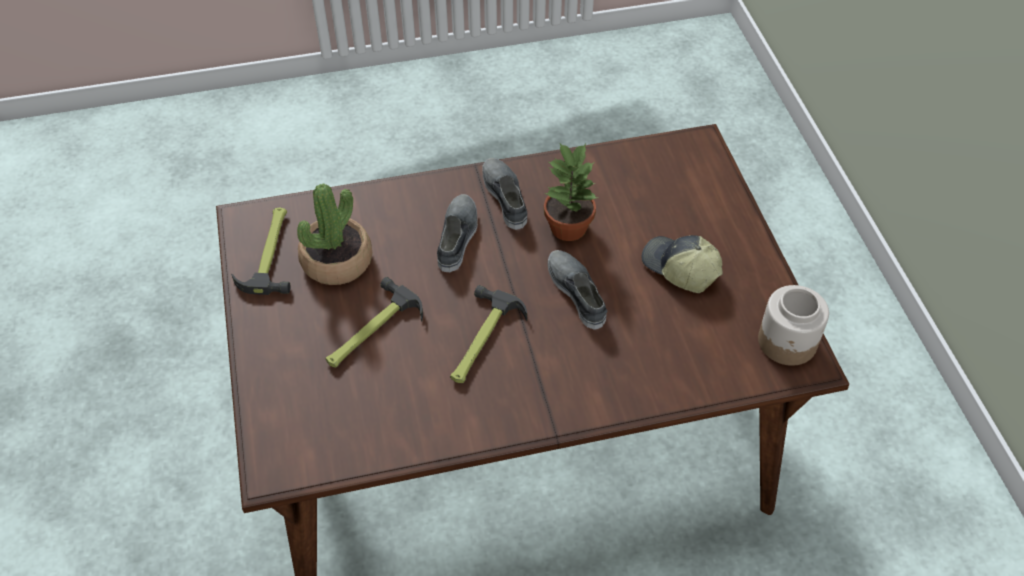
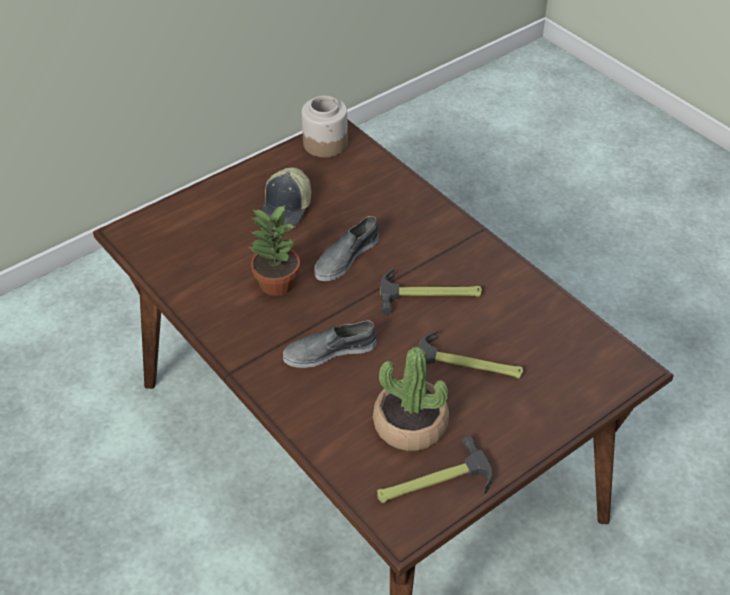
camera: 115 degrees left, 5 degrees down
(506, 196) = (261, 336): grey shoe -> none

